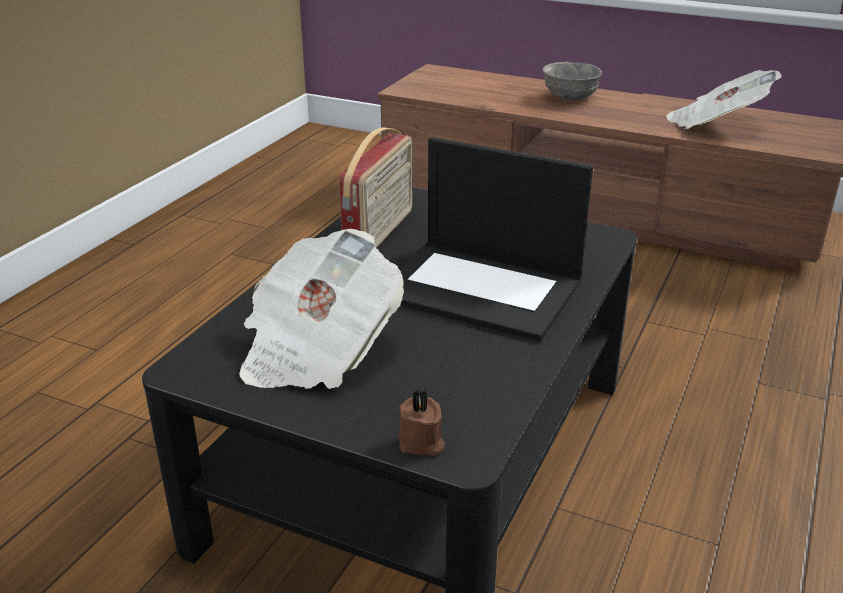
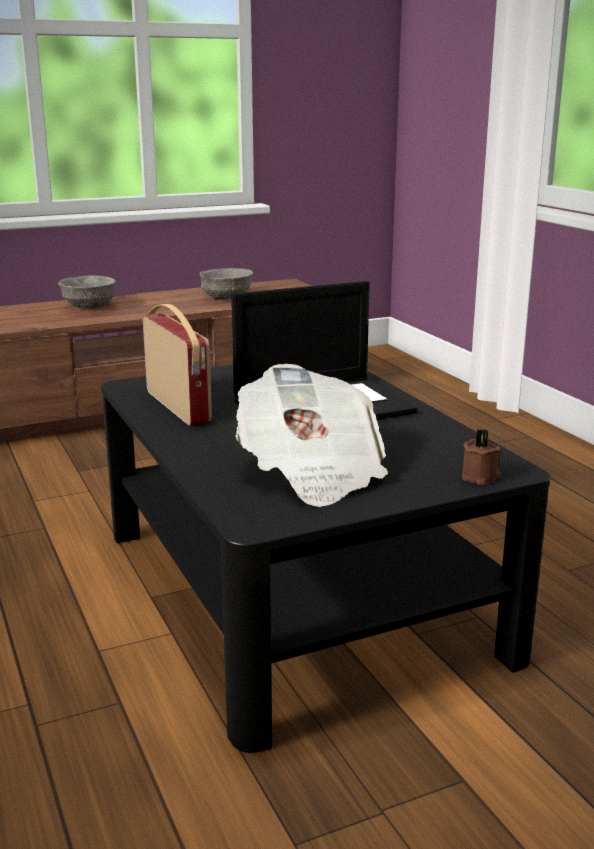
camera: 50 degrees left, 10 degrees down
(715, 125) = (226, 298): newspaper -> grey bowl

